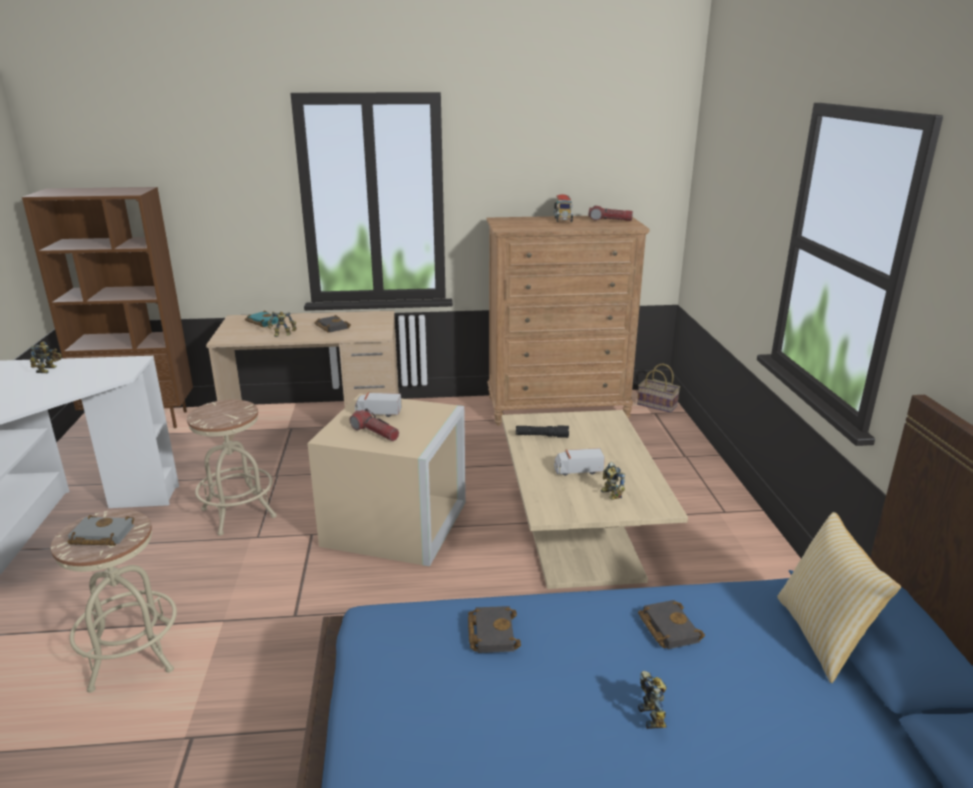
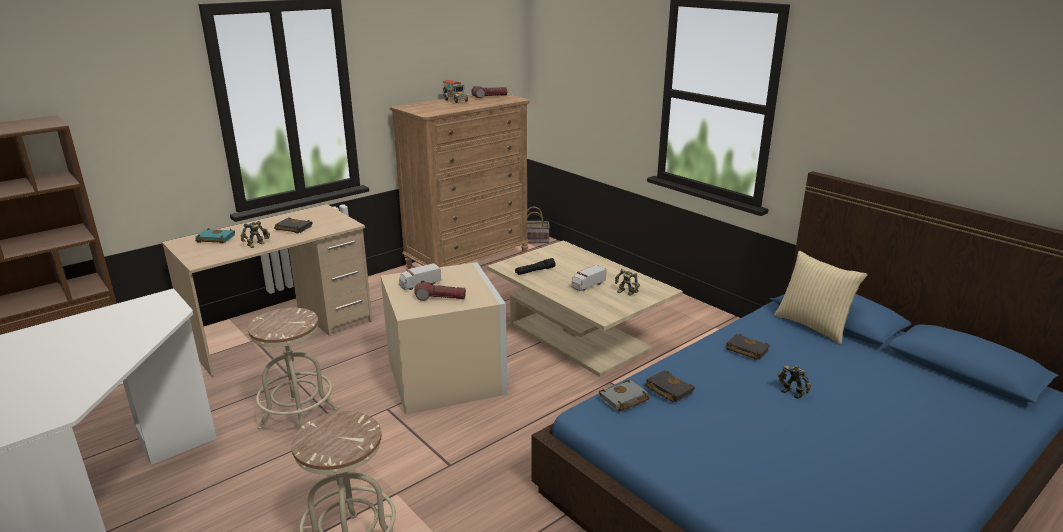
camera: 35 degrees left, 0 degrees up
(48, 369) = (74, 329): toy robot -> none
(100, 536) = (338, 438): grey book -> grey book (623, 400)

